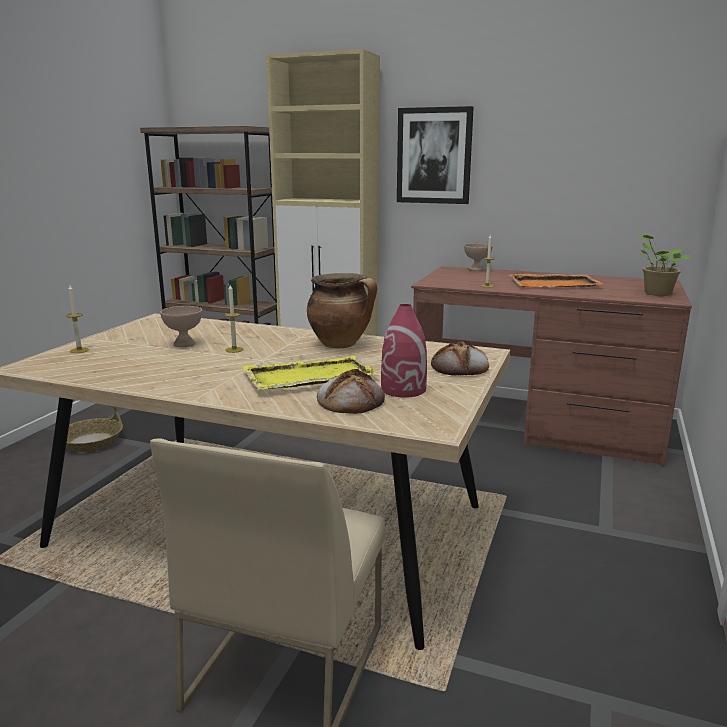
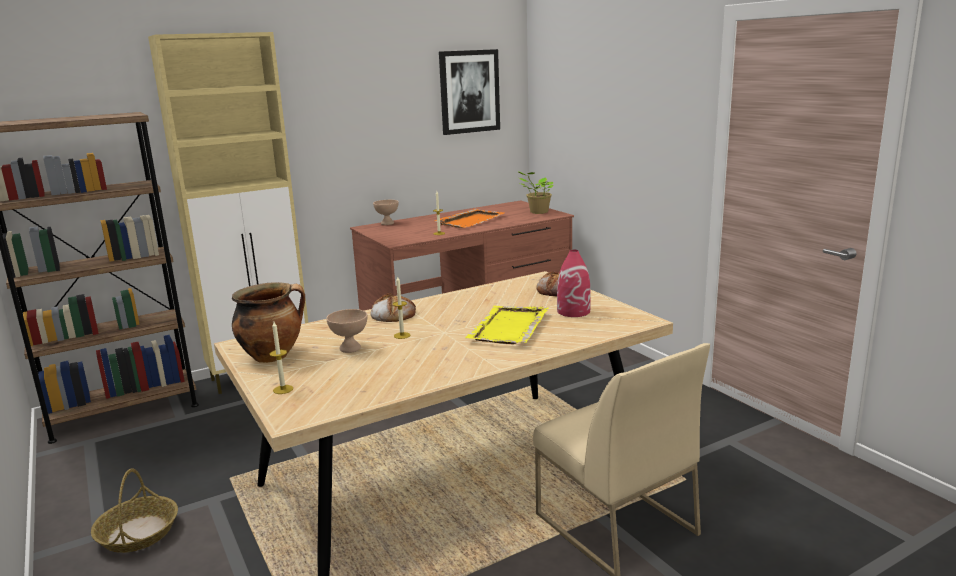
camera: 50 degrees left, 0 degrees up
(341, 344) = (454, 304): cooking pot -> cooking pot (273, 356)
(350, 400) = (571, 327): bread -> bread (392, 314)
(434, 156) = (326, 127): picture -> picture (469, 91)

